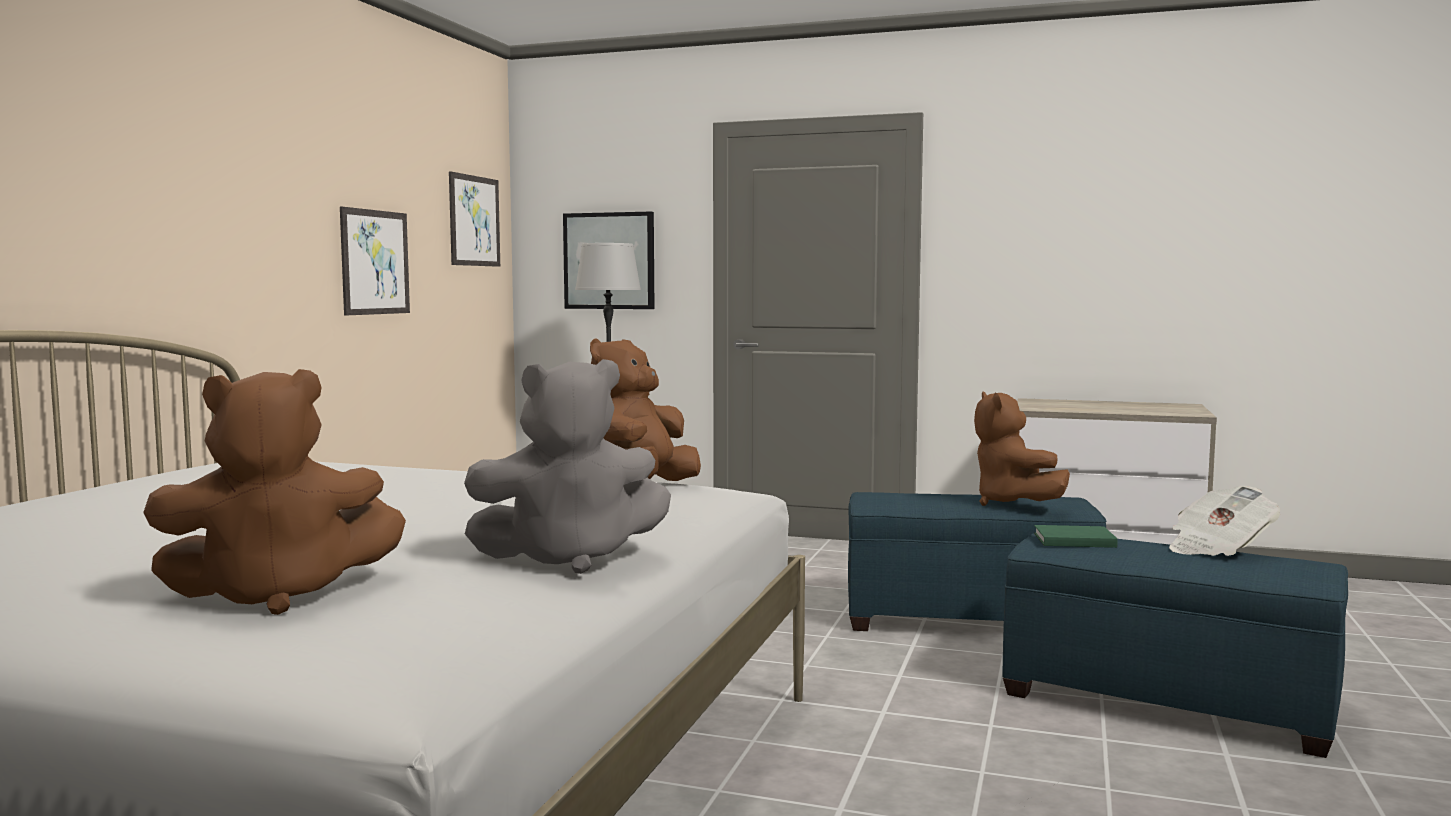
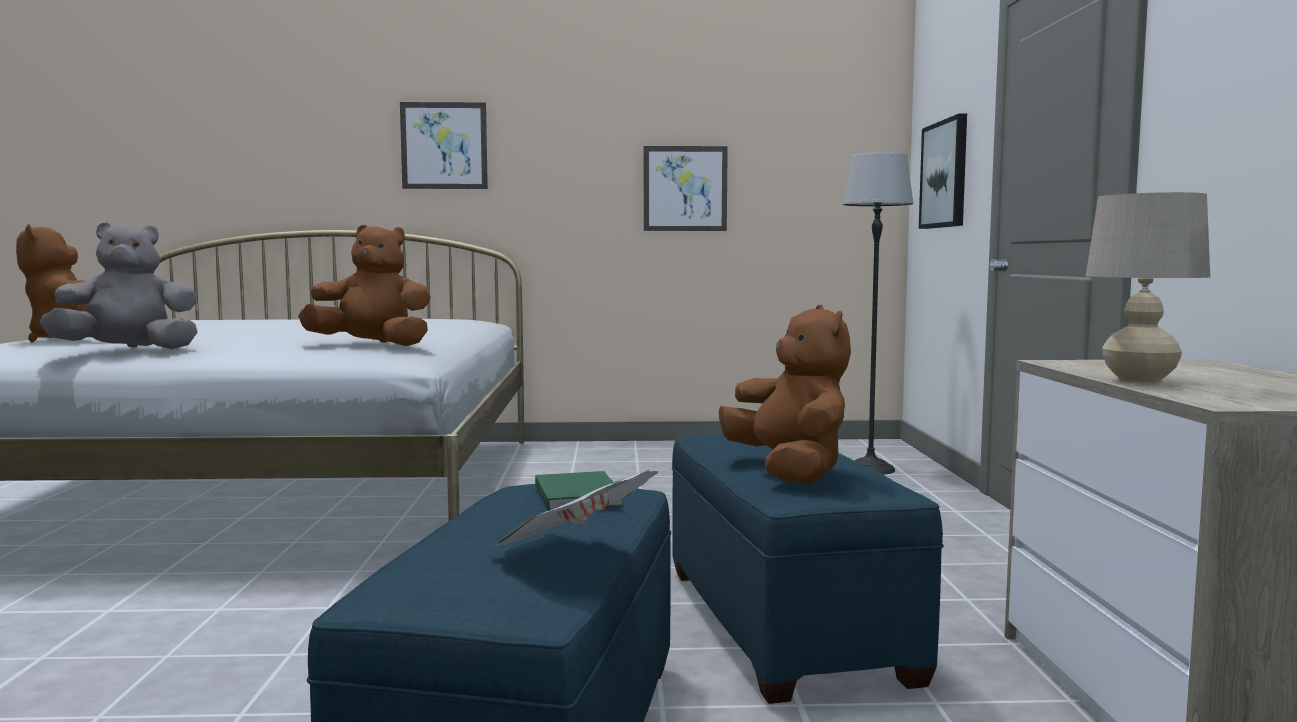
camera: 70 degrees right, 0 degrees up
(474, 221) = (838, 146): picture -> picture (444, 145)
(569, 558) = (129, 350): grey plush toy -> grey plush toy turned 105 degrees clockwise
(1012, 503) = (789, 472): brown plush toy -> brown plush toy turned 105 degrees clockwise
(1116, 411) = (1139, 381): none -> beige table lamp

